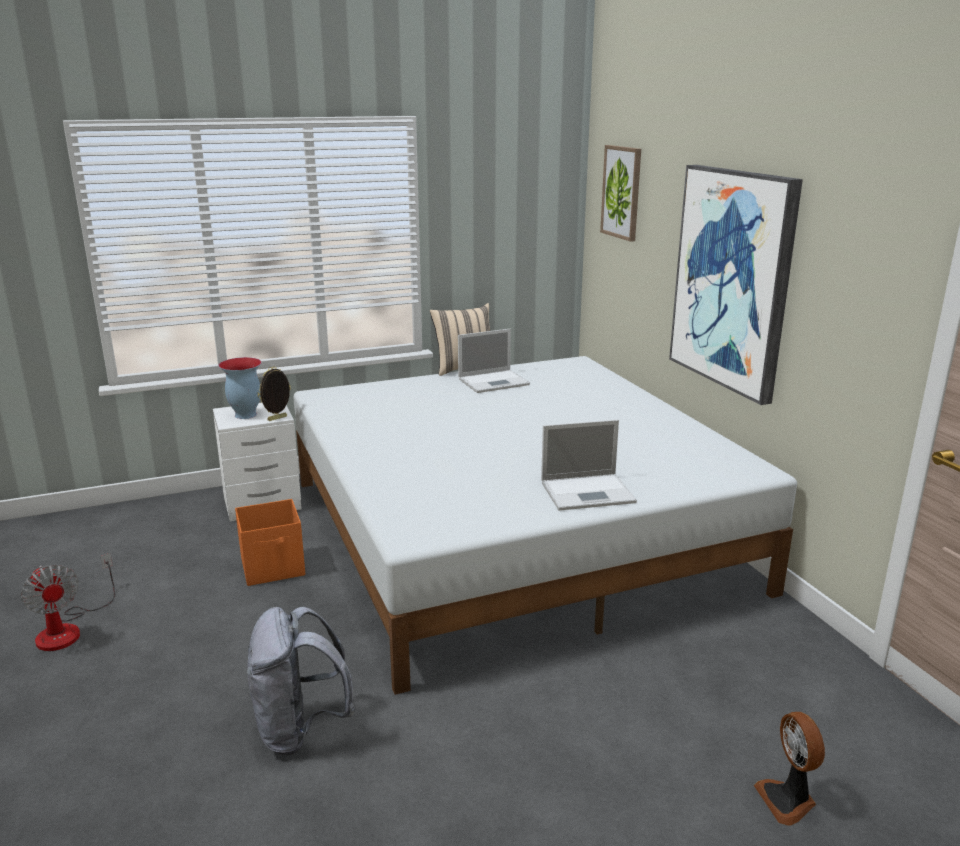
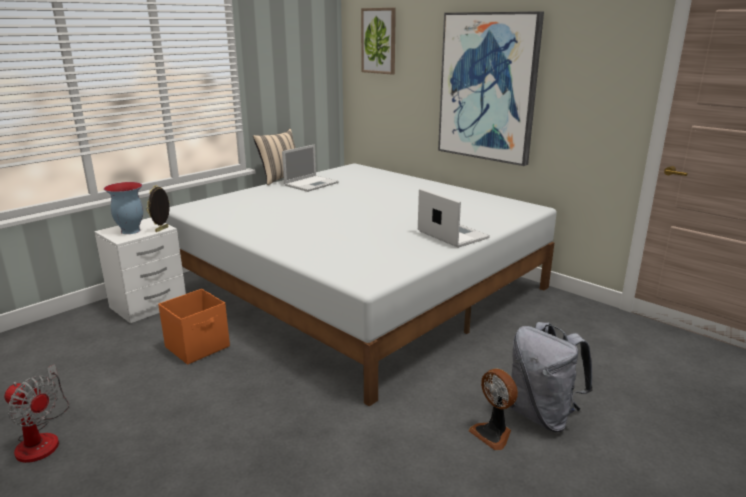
camera: 25 degrees left, 0 degrees up
(300, 729) = (320, 450): grey backpack -> grey backpack (542, 415)
(589, 492) = (451, 234): laptop -> laptop turned 90 degrees counterclockwise
(788, 800) = (650, 394): fan -> fan (493, 433)

